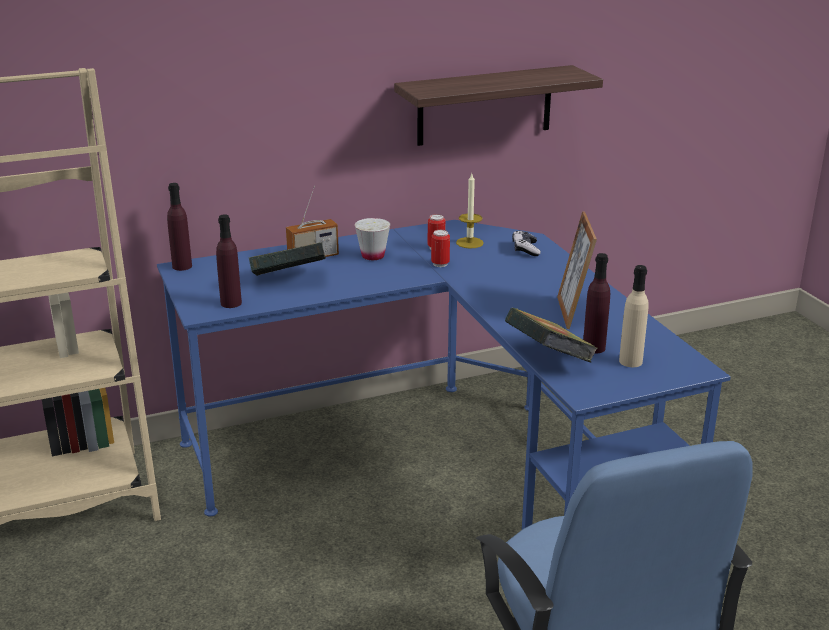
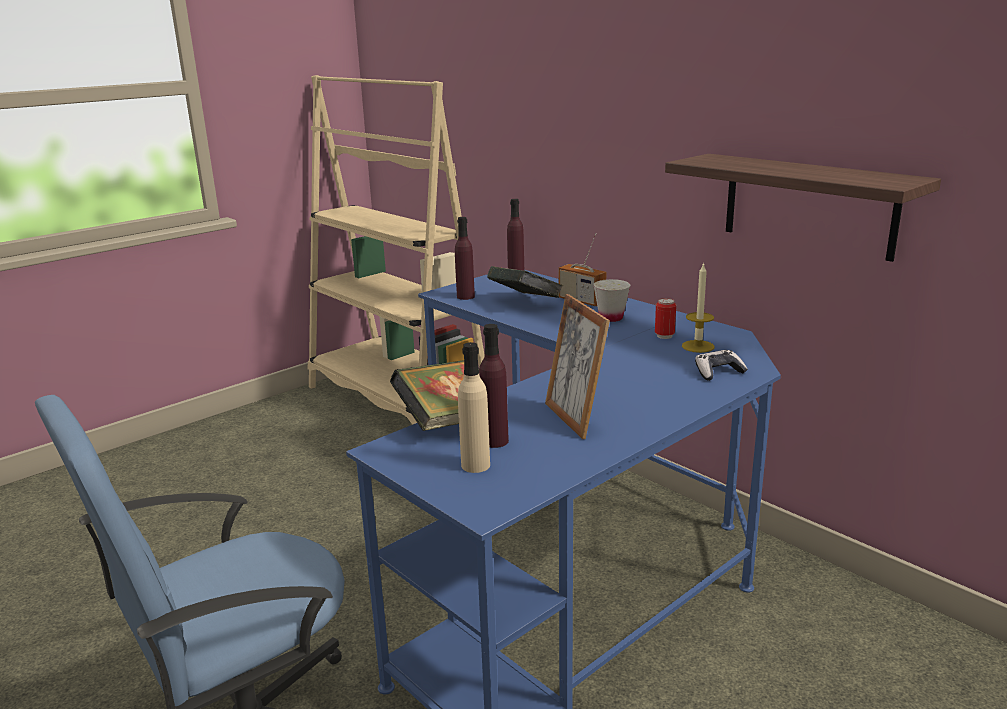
camera: 70 degrees right, 5 degrees down
(440, 264) = (626, 344): can -> none
(572, 312) = (574, 418): picture frame -> picture frame turned 90 degrees counterclockwise

